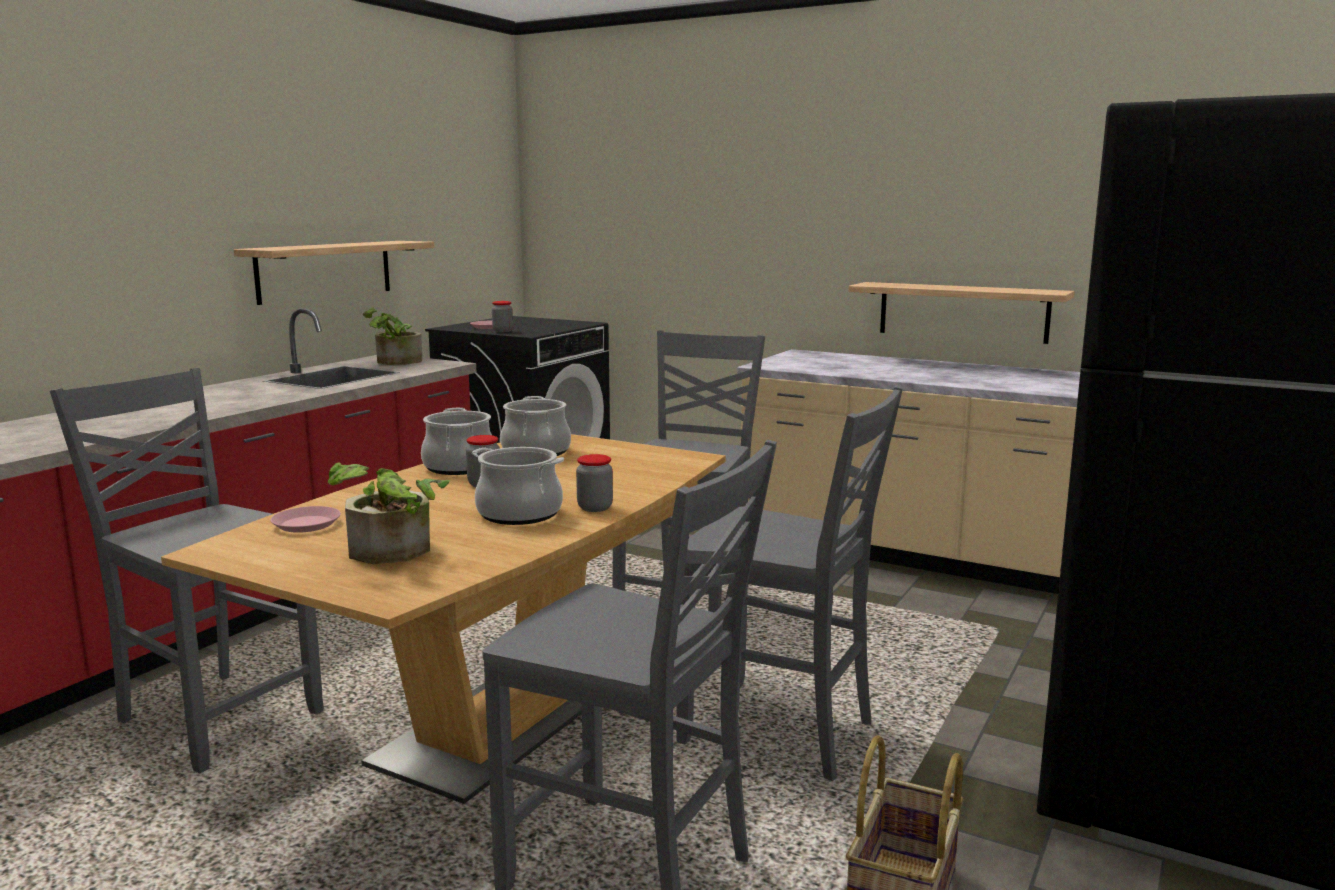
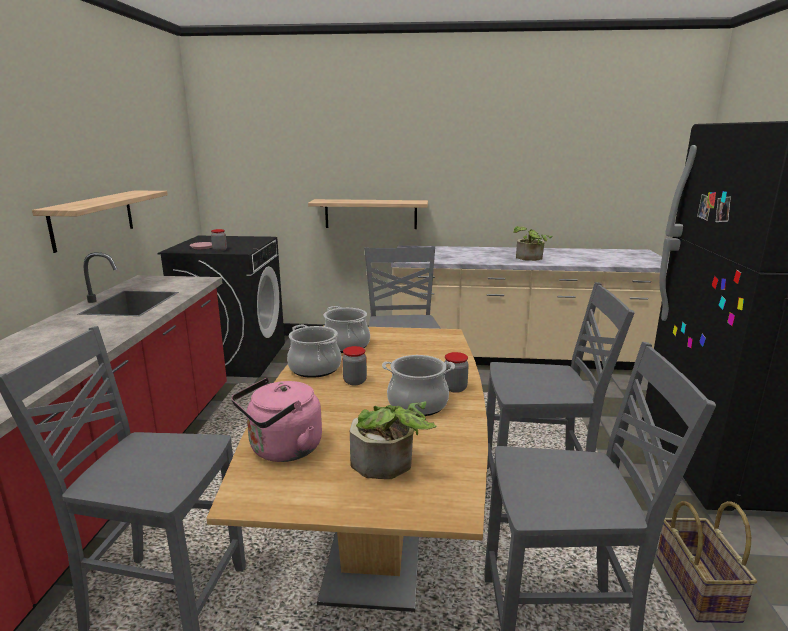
camera: 25 degrees left, 5 degrees up
(306, 524) = (282, 450): pink plate -> pink kettle
(394, 362) = (160, 283): potted plant -> potted plant (529, 258)
(962, 312) = (499, 218): shelf -> shelf (370, 214)

